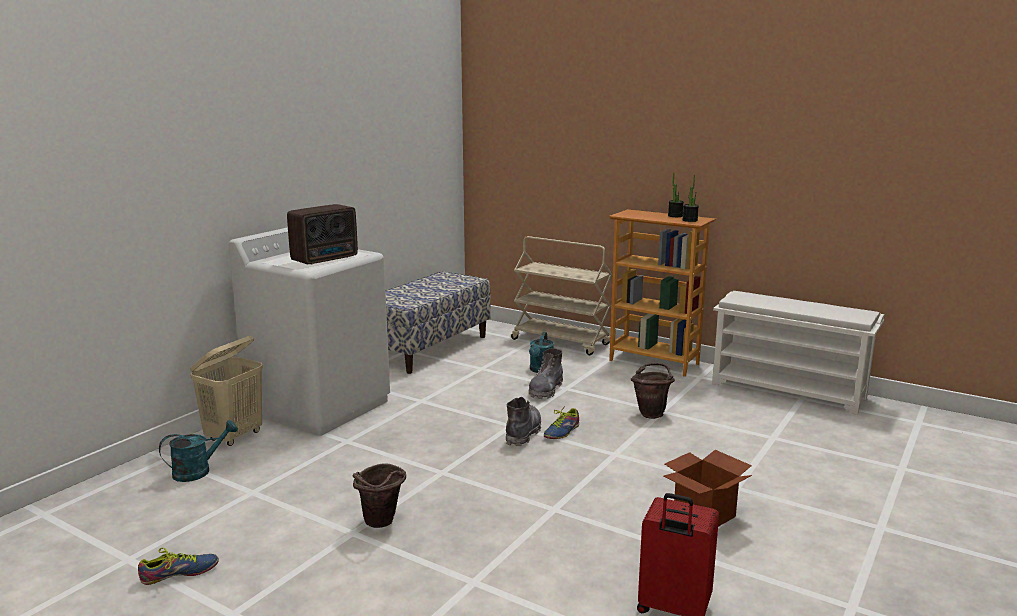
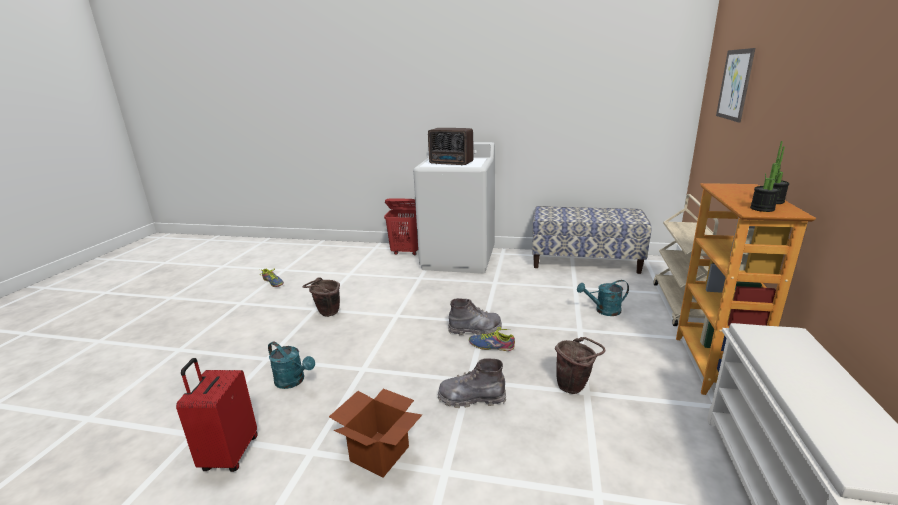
camera: 70 degrees right, 5 degrees up
(198, 471) = (365, 257): turquoise watering can -> turquoise watering can (293, 381)
(234, 436) = (406, 252): beige laundry basket -> red laundry basket
(538, 131) = (734, 85): none -> picture
(546, 390) = (565, 322): grey boot -> grey boot (471, 398)

